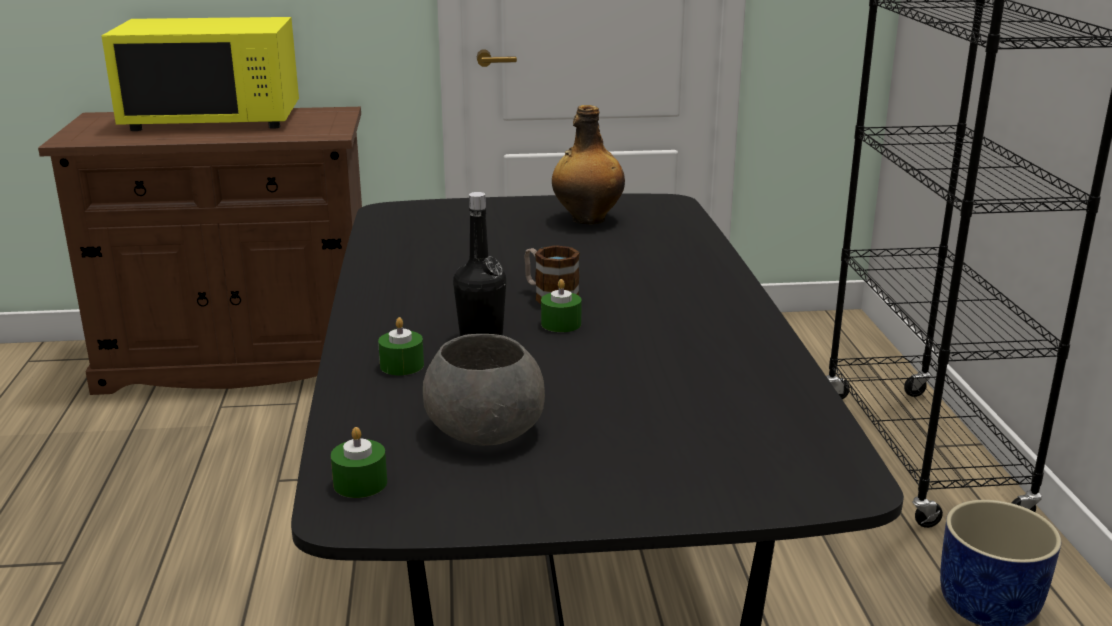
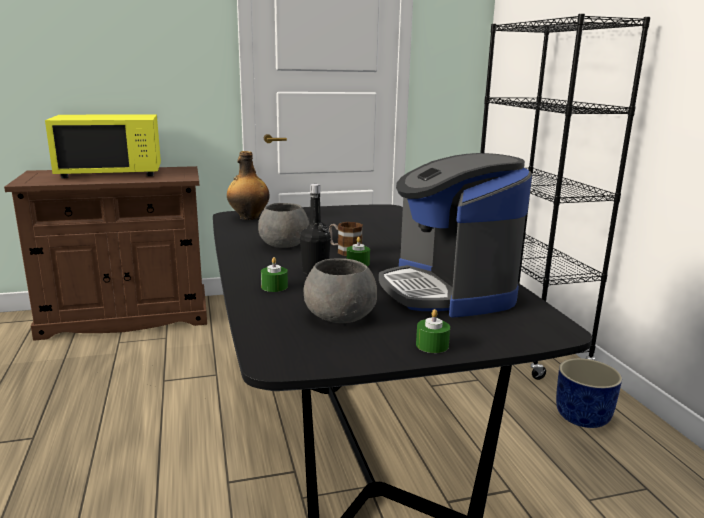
camera: 10 degrees left, 5 degrees down
(360, 483) = (277, 346): green candle -> green candle (432, 345)
(452, 277) = (283, 244): none -> grey bowl
(587, 219) = (347, 216): bottle -> bottle (248, 217)
(691, 390) = (448, 291): none -> coffee machine

